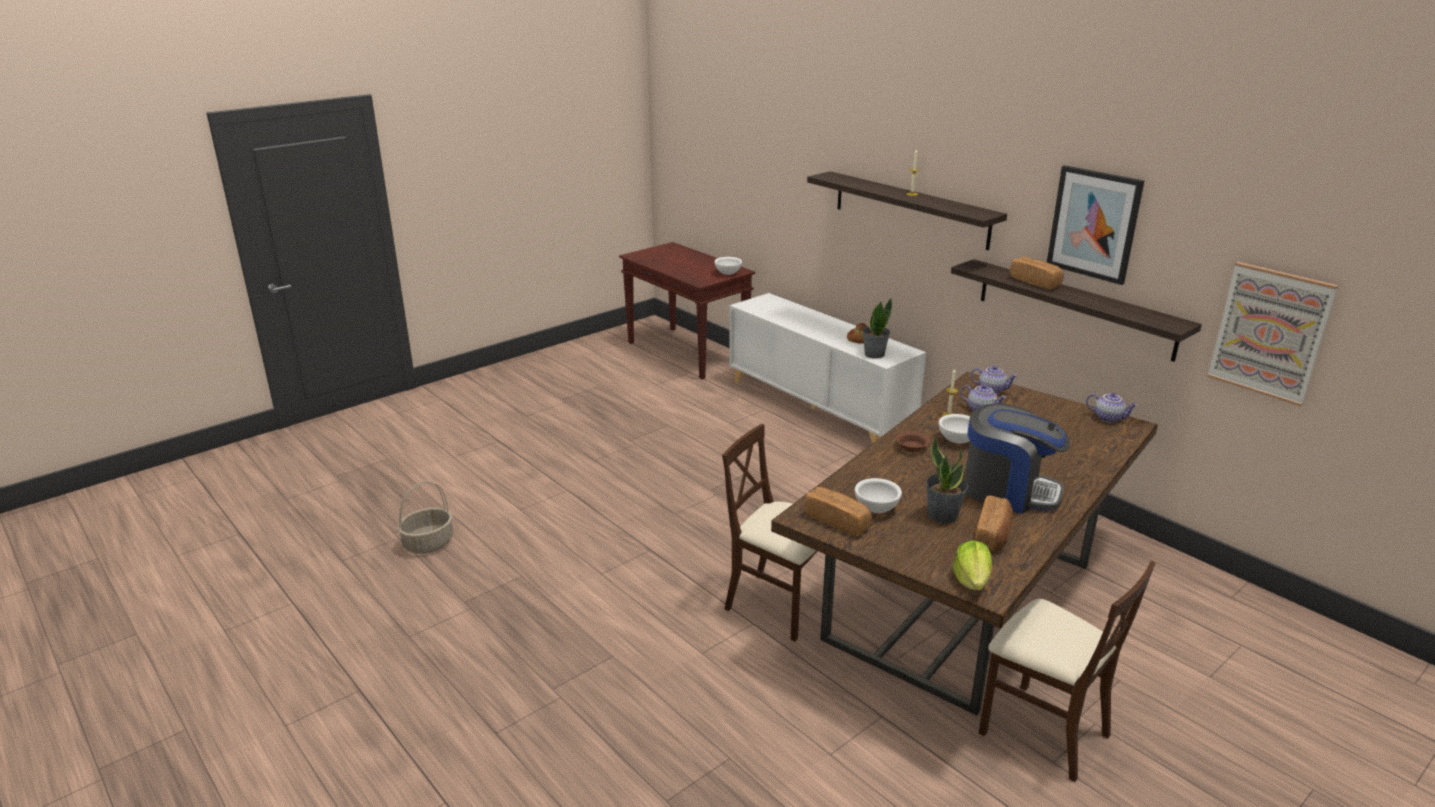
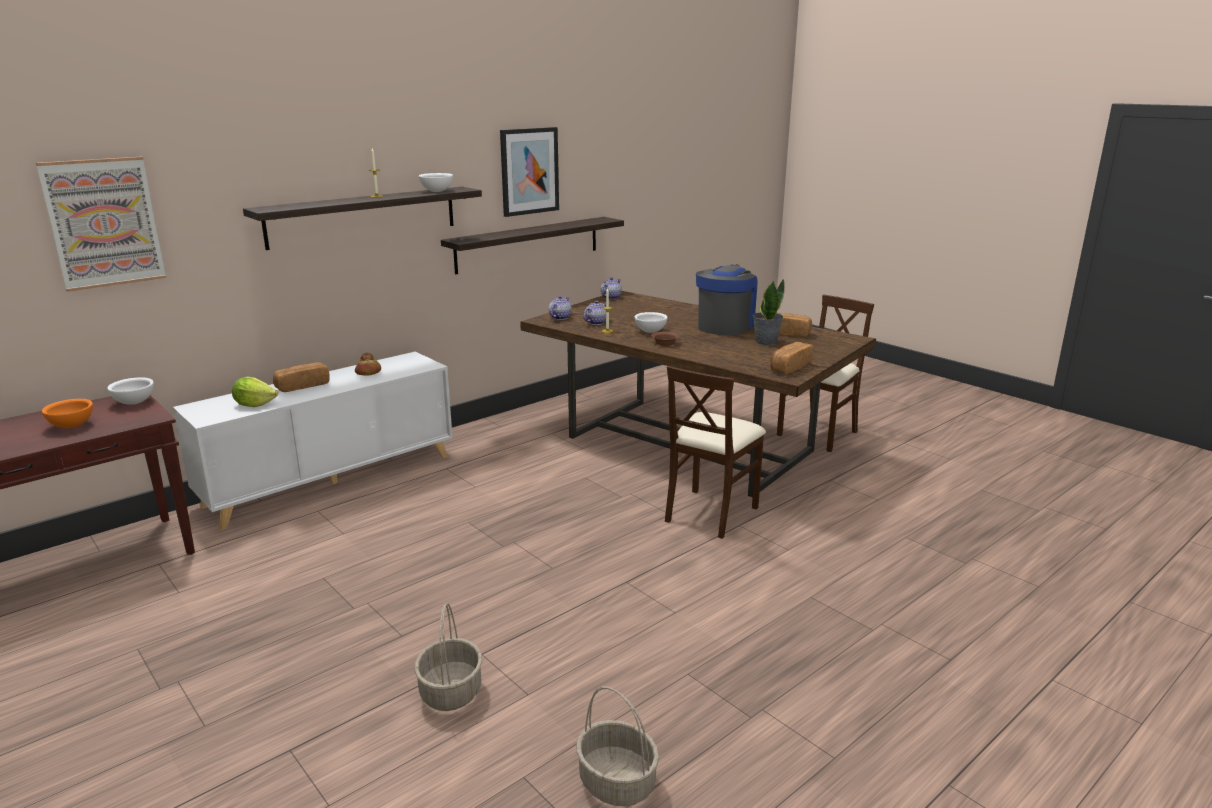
camera: 90 degrees left, 5 degrees down
(530, 482) = (451, 692): none -> basket
(689, 267) = (71, 425): none -> orange bowl
(874, 354) = (410, 368): potted plant -> none
(876, 509) = (766, 357): white bowl -> white bowl (437, 191)
(972, 580) = (843, 341): lettuce -> lettuce (254, 404)
(1035, 282) = (511, 232): bread -> bread (302, 386)
(1270, 332) = (635, 205): picture -> picture (104, 223)

